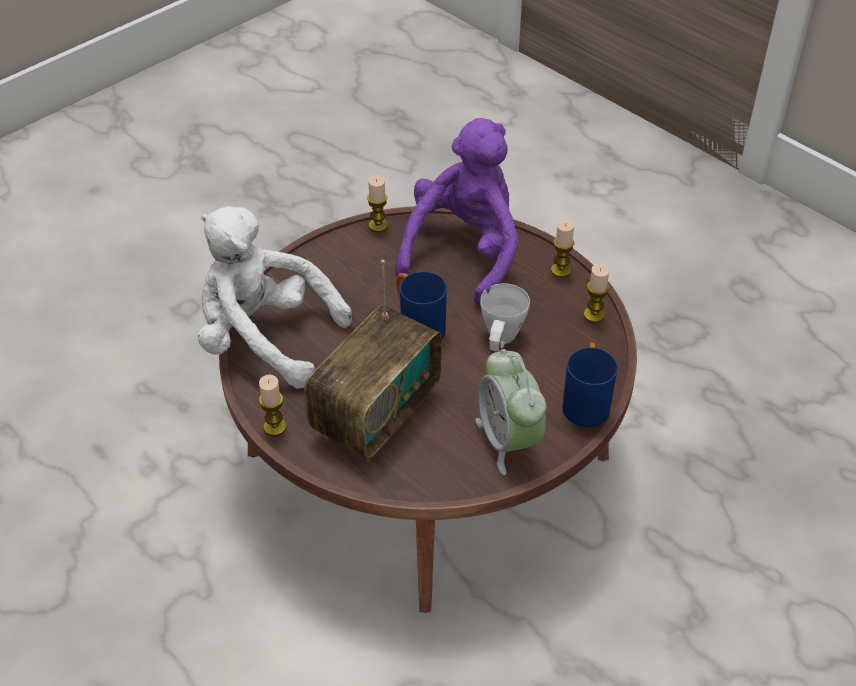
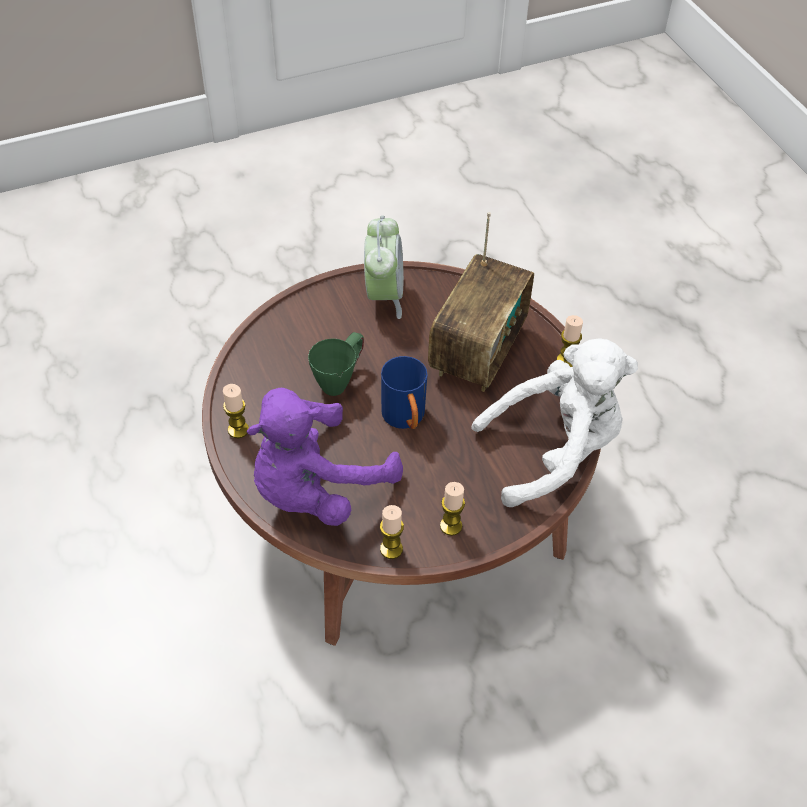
camera: 160 degrees left, 5 degrees up
(264, 339) = (554, 451): white plush toy -> white plush toy turned 60 degrees counterclockwise
(376, 415) = (477, 351): radio -> radio turned 150 degrees clockwise
(500, 343) = (340, 380): white mug -> green mug
(585, 402) = (305, 305): blue mug -> none
(594, 315) = (242, 375): candle -> candle (451, 526)

